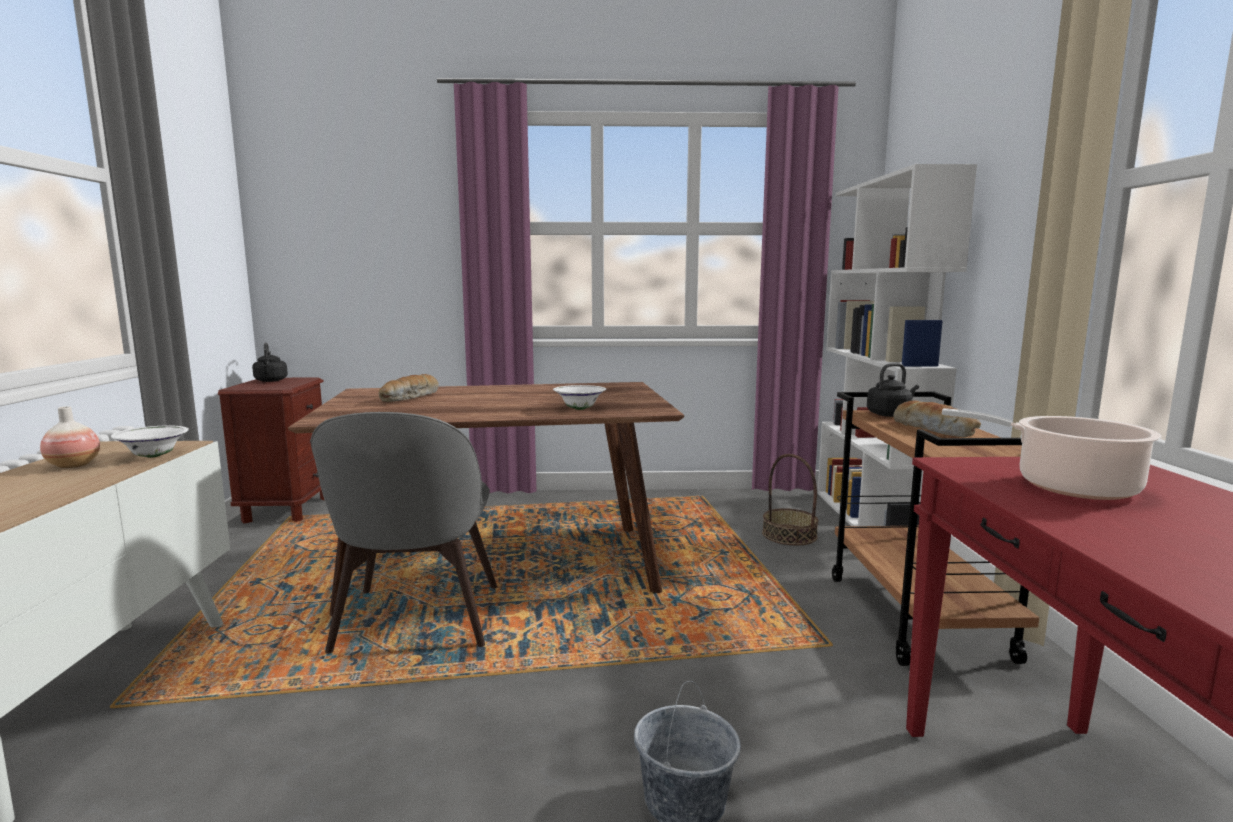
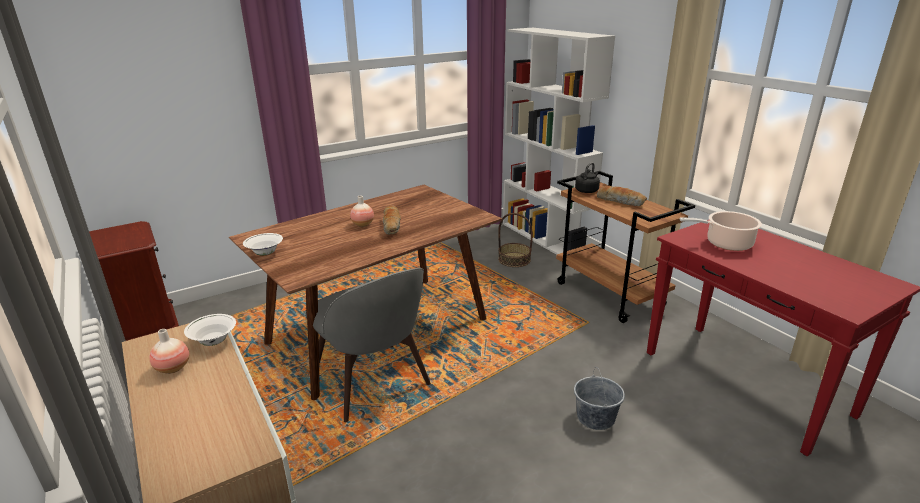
camera: 30 degrees left, 15 degrees up
(270, 381) = (107, 235): black kettle -> none
(411, 398) = (306, 238): bread -> bread (392, 226)
(494, 397) = (363, 224): none -> vase
(579, 409) = (438, 225): white bowl -> white bowl (265, 254)

